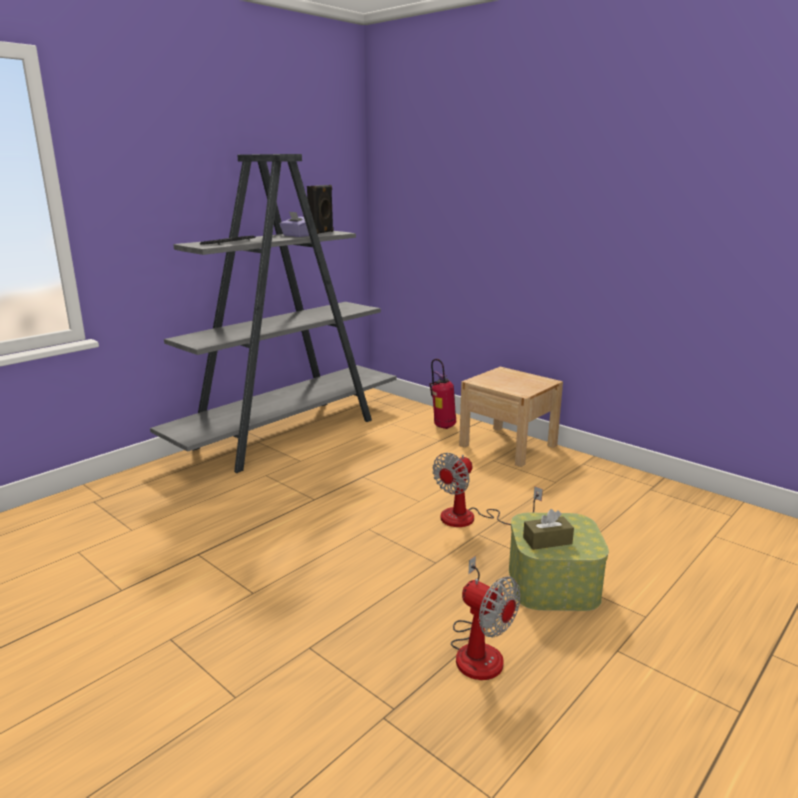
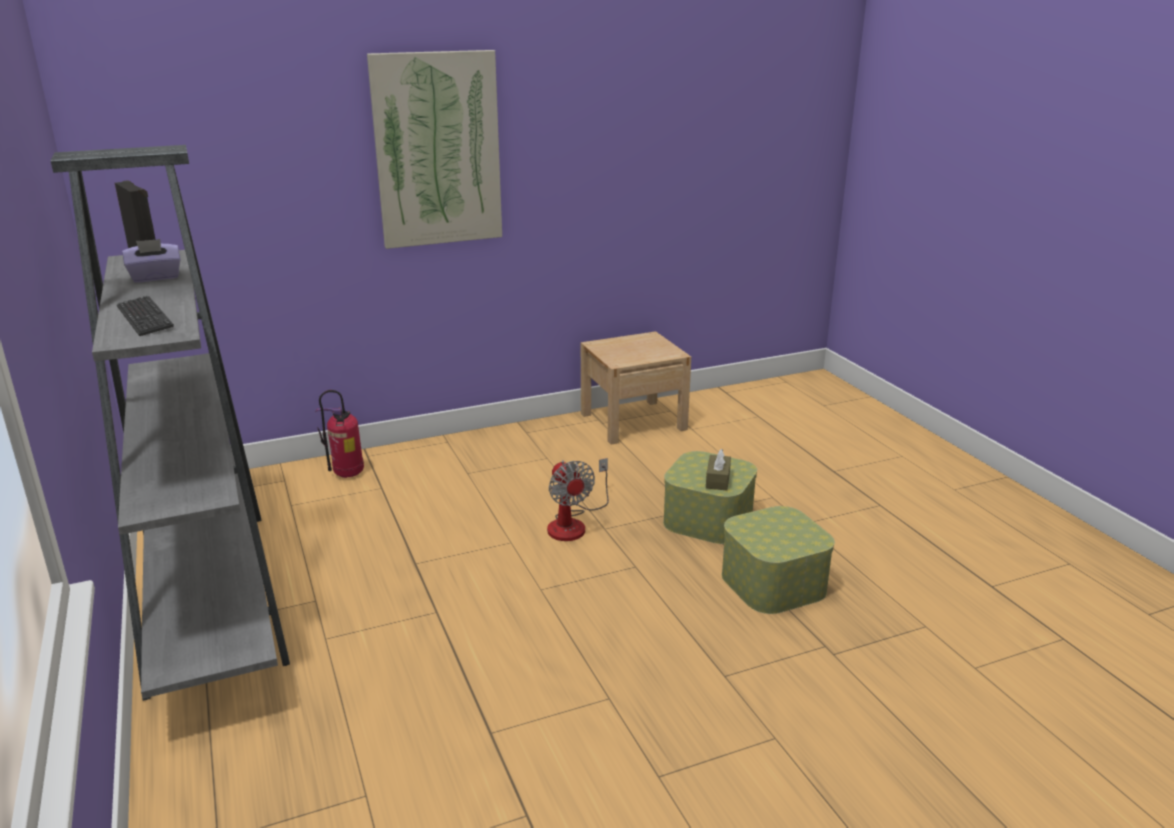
camera: 65 degrees left, 5 degrees up
(478, 649) = (773, 583): fan -> storage box
(508, 445) = (444, 454): beige nightstand -> beige nightstand (633, 421)
(563, 198) = (437, 150): none -> picture

